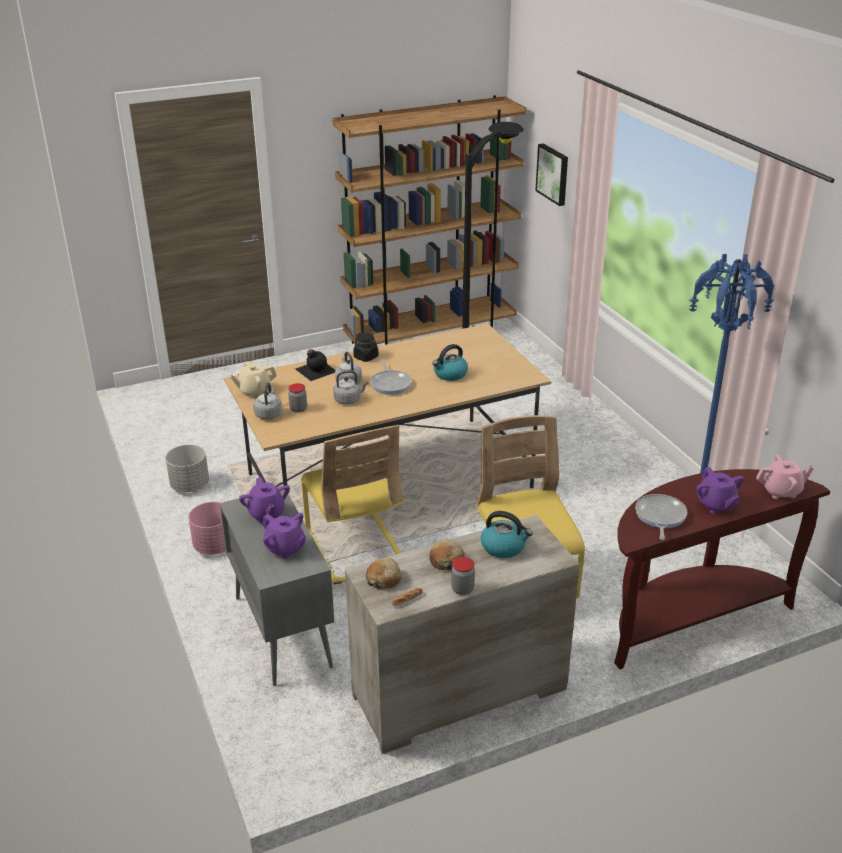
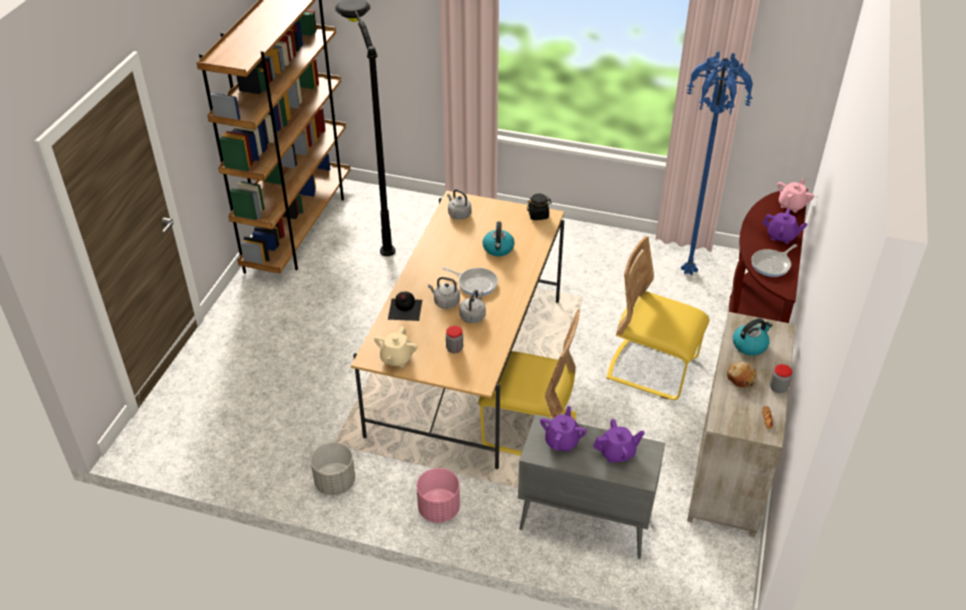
camera: 50 degrees left, 10 degrees up
(266, 514) = (562, 441): purple teapot -> purple teapot turned 90 degrees counterclockwise
(269, 414) = (442, 368): grey kettle -> grey kettle (458, 214)
(366, 357) = (419, 274): black jar -> black jar (538, 215)
(384, 579) = (736, 418): bread -> none
(553, 174) = (383, 31): picture -> none
(660, 516) = (772, 264): frying pan -> frying pan turned 90 degrees counterclockwise

